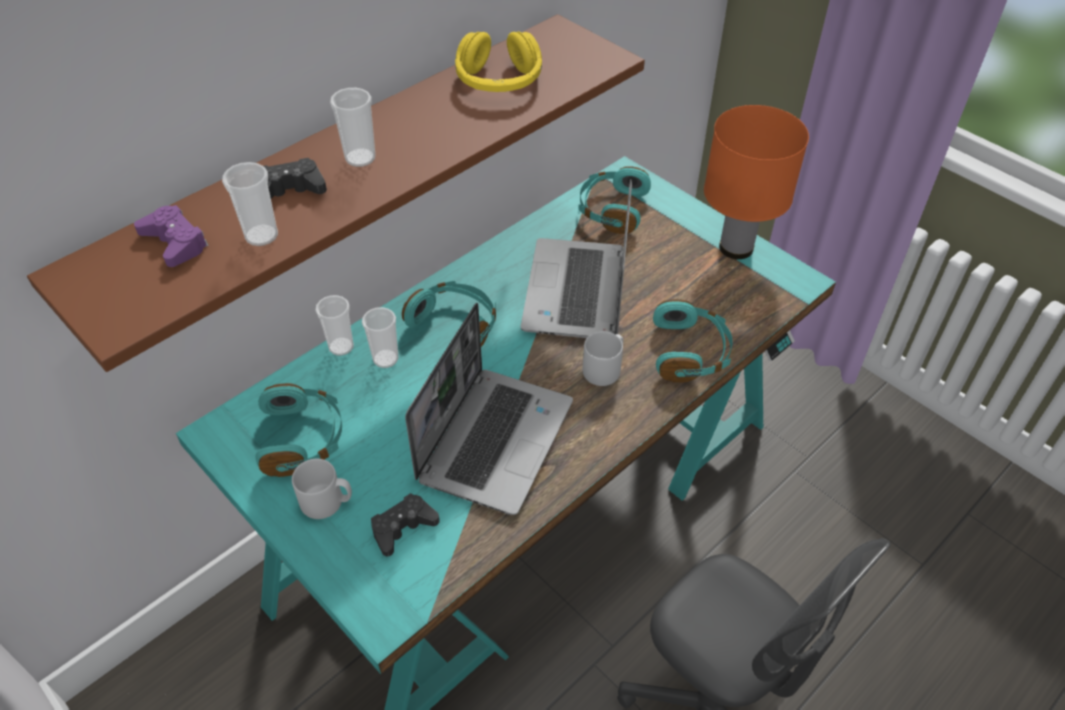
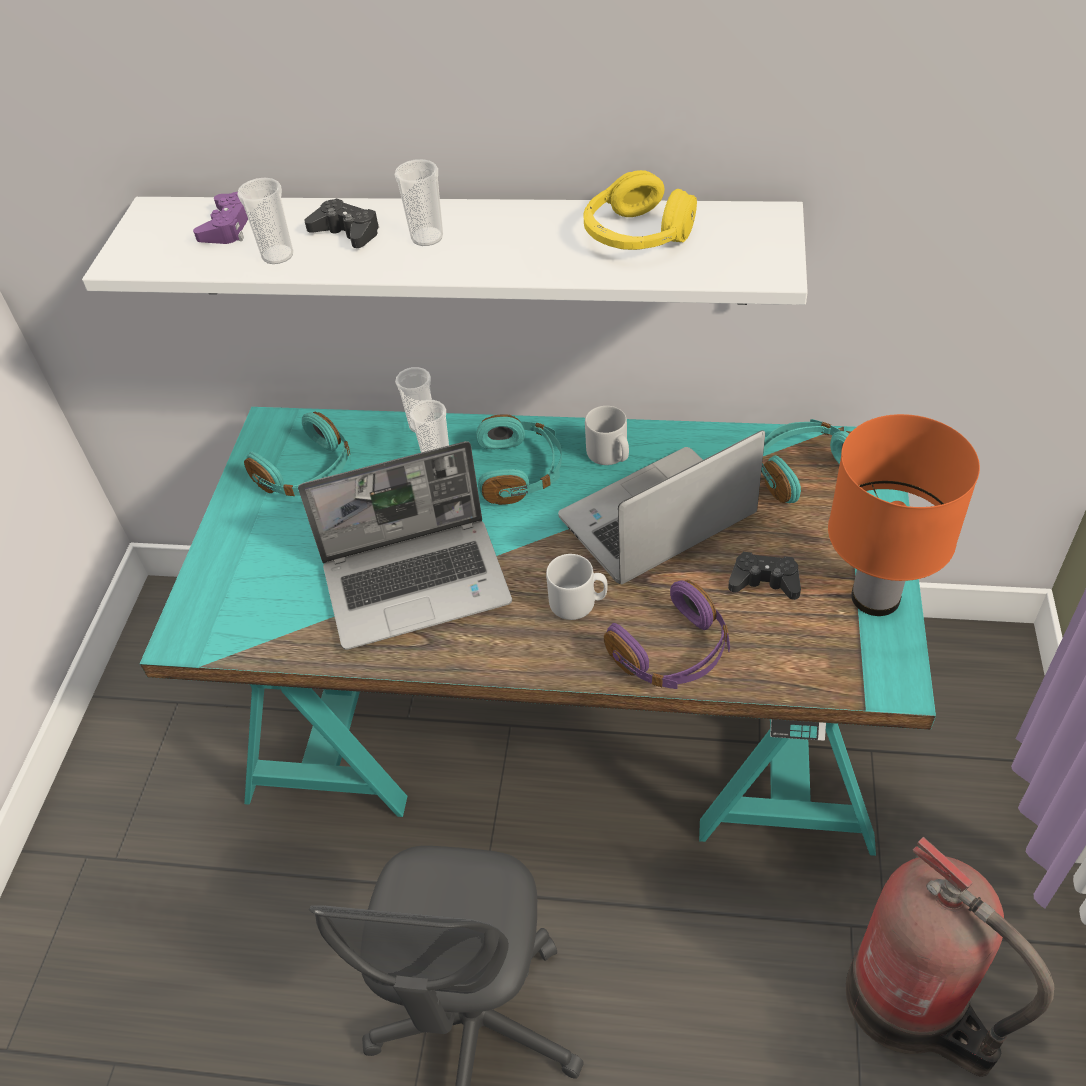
camera: 55 degrees right, 0 degrees up
(327, 502) = (260, 530): grey mug -> grey mug (610, 455)
(341, 169) = (463, 249): brown shelf -> white shelf
(403, 528) = (274, 590): black game controller -> black game controller (764, 581)
(690, 353) = (672, 653): turquoise headphones -> purple headphones
(859, 480) = (911, 1004): none -> fire extinguisher

